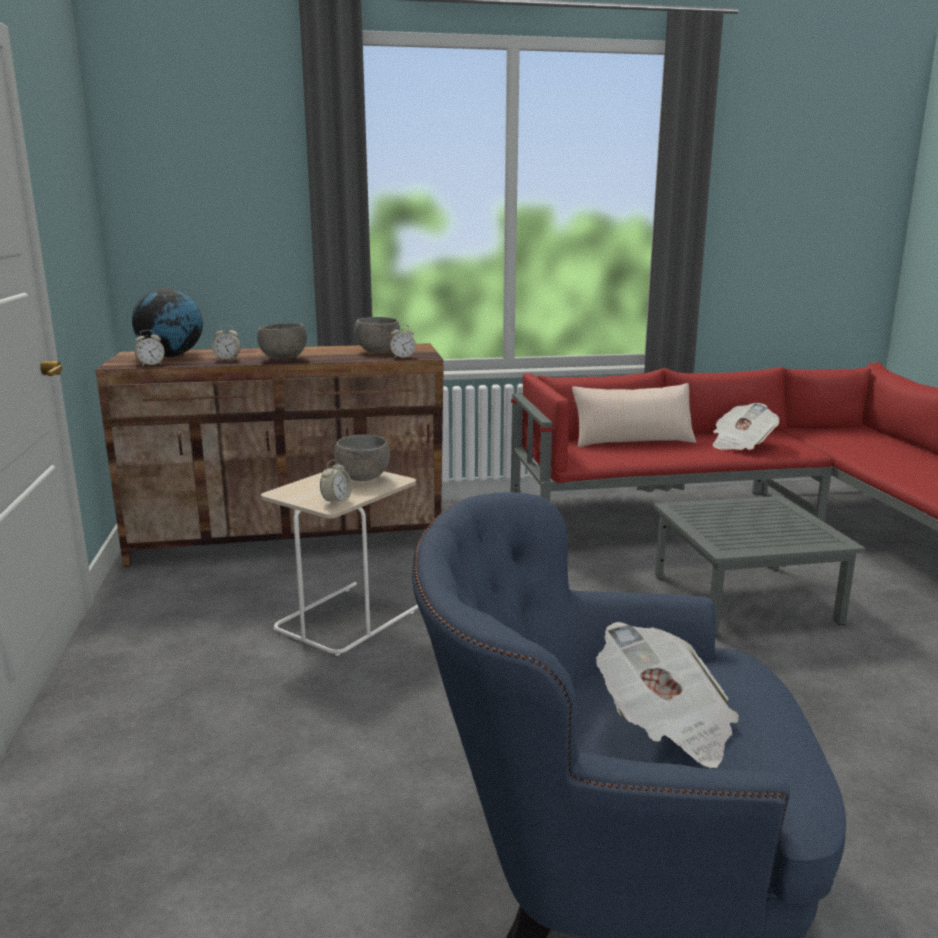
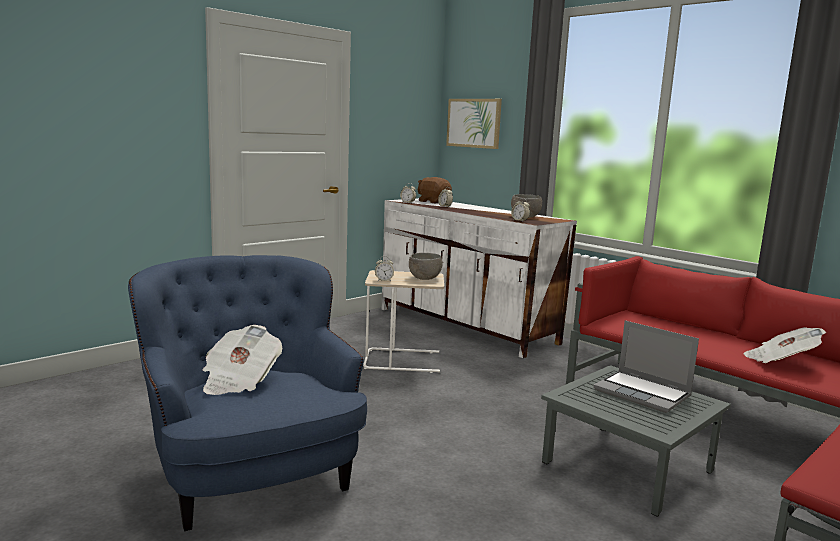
camera: 55 degrees right, 5 degrees down
(171, 355) = (433, 202): globe -> brown plush toy
(186, 211) = (474, 123): none -> picture
(283, 359) = (466, 211): grey bowl -> none
(291, 538) = (465, 326): brown cabinet -> white cabinet
(632, 441) = (690, 330): beige pillow -> none
(740, 516) = (643, 393): none -> laptop

